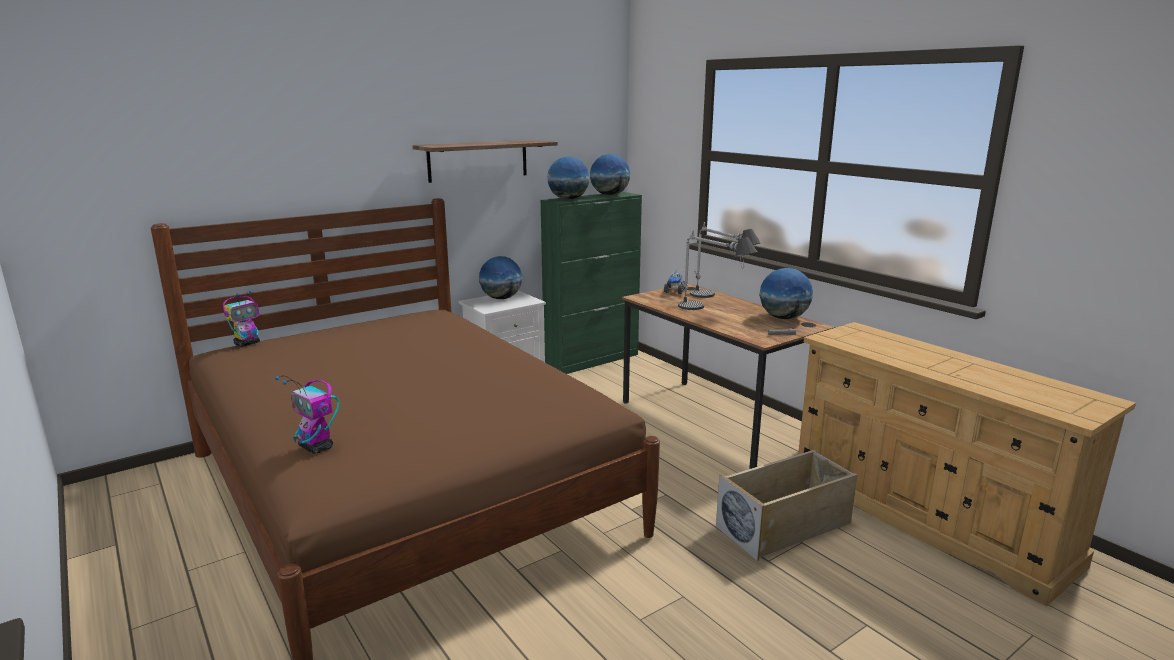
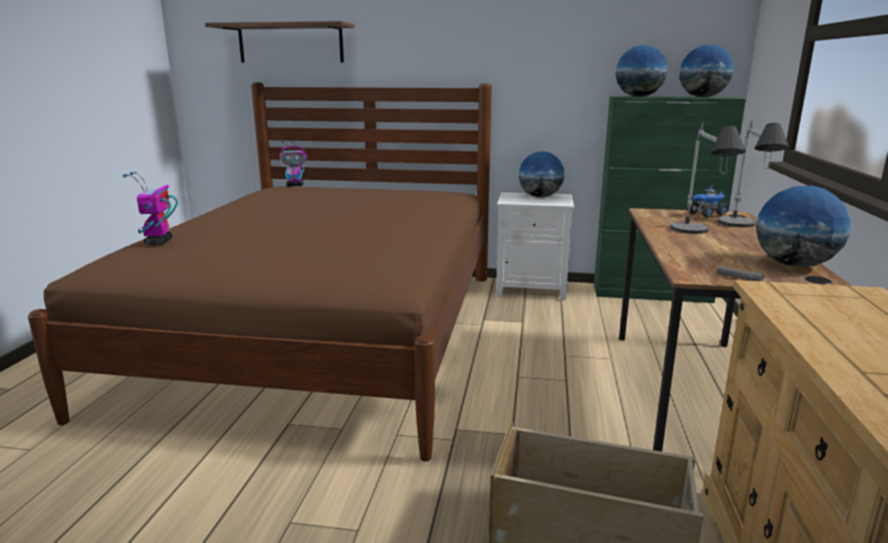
camera: 45 degrees right, 0 degrees up
(478, 160) = (539, 47): shelf -> shelf (290, 43)

